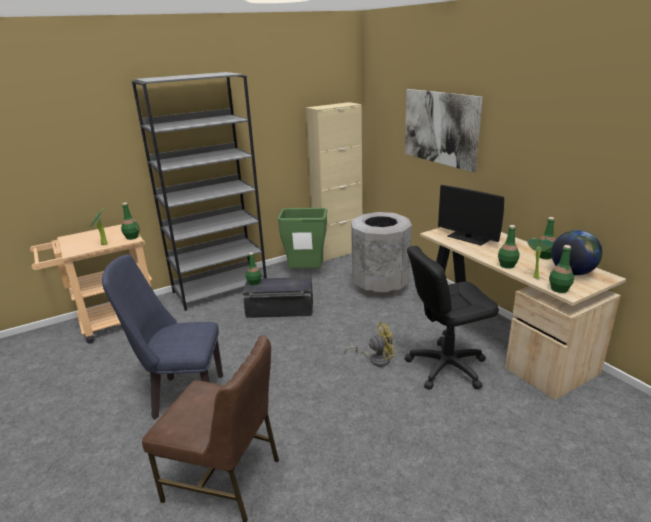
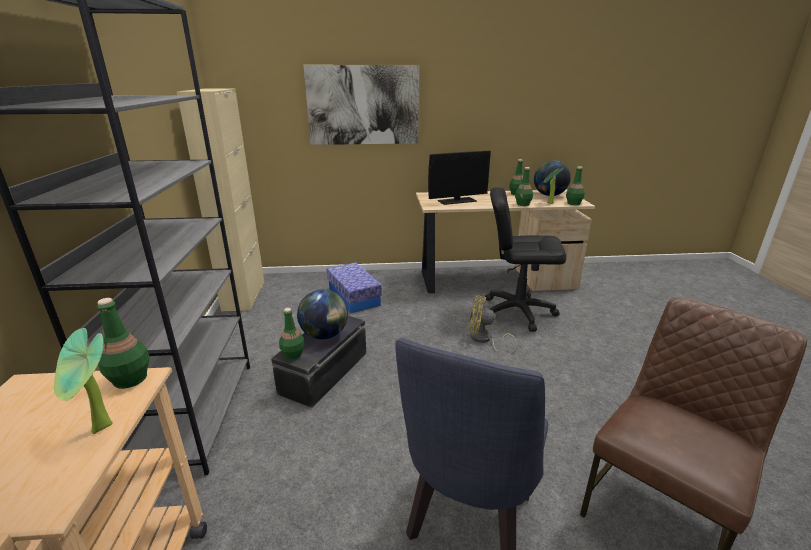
camera: 65 degrees left, 0 degrees up
(281, 284) = (325, 335): none -> globe
(305, 273) = (259, 329): green trash can -> none
(376, 359) = (484, 340): yellow fan -> yellow fan turned 90 degrees counterclockwise
(380, 286) = (353, 297): grey trash can -> storage box
(446, 367) = (517, 311): black office chair -> black office chair turned 90 degrees clockwise

